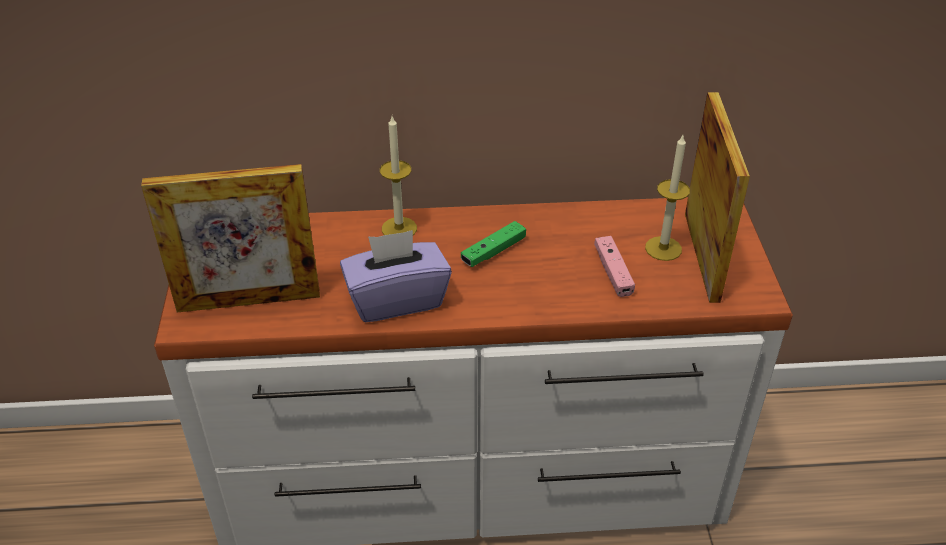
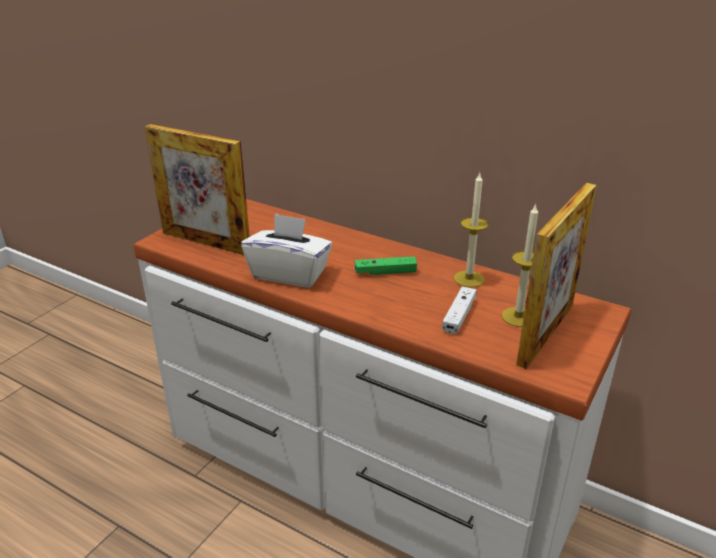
camera: 35 degrees right, 10 degrees down
(396, 299) = (289, 273): purple tissue box -> white tissue box
(399, 228) = (339, 238): candle -> candle (469, 279)
(613, 272) = (459, 316): pink game controller -> white game controller

